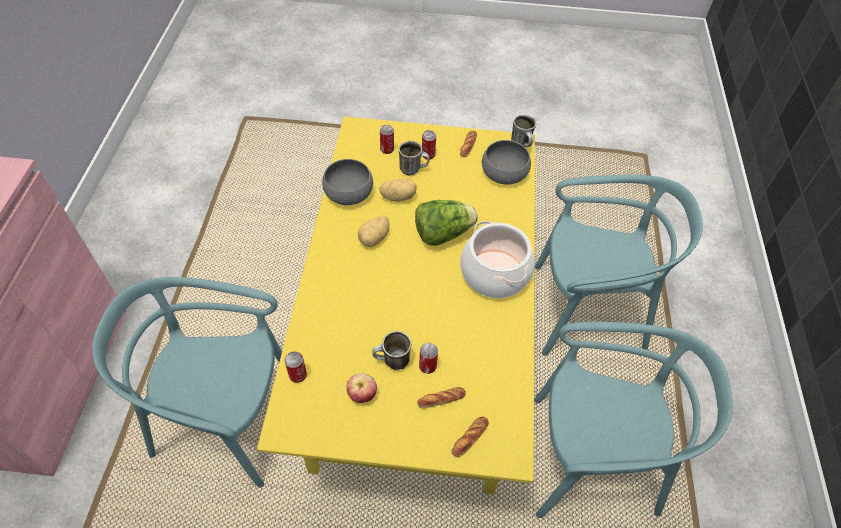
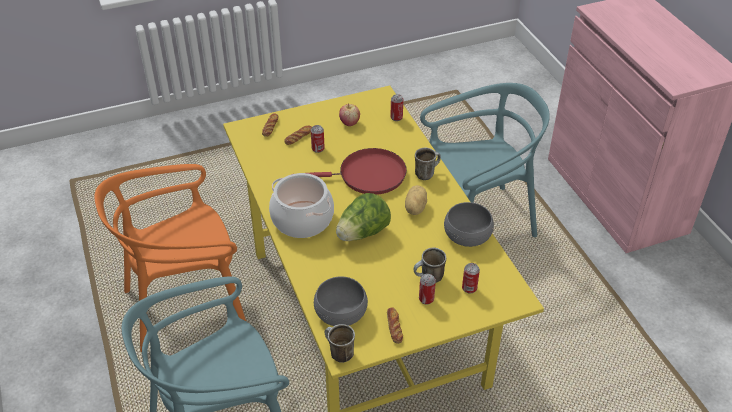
camera: 155 degrees right, 10 degrees down
(392, 362) = (342, 143): mug -> mug (426, 173)
(394, 299) = (367, 176): none -> red frying pan
(398, 196) = (422, 248): potato -> none
(591, 460) = (186, 305): turquoise chair -> orange chair

